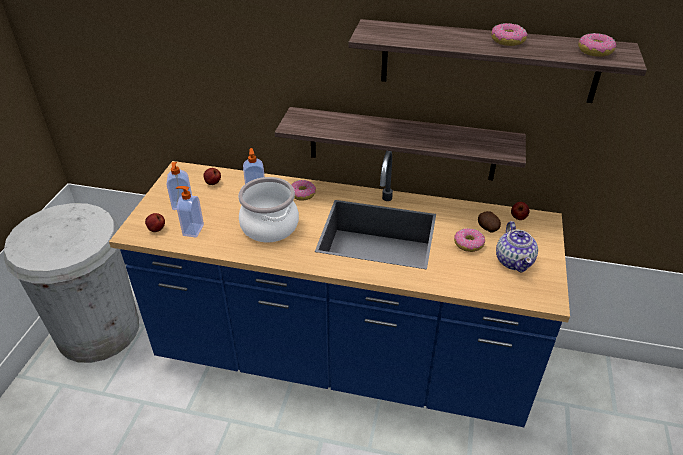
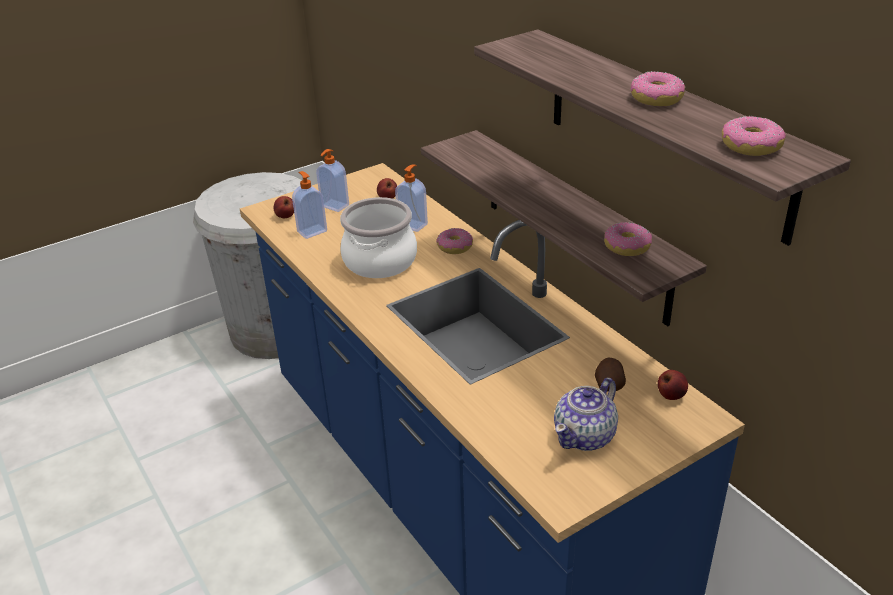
camera: 45 degrees right, 5 degrees down
(468, 244) = (558, 388): donut -> donut (627, 247)

